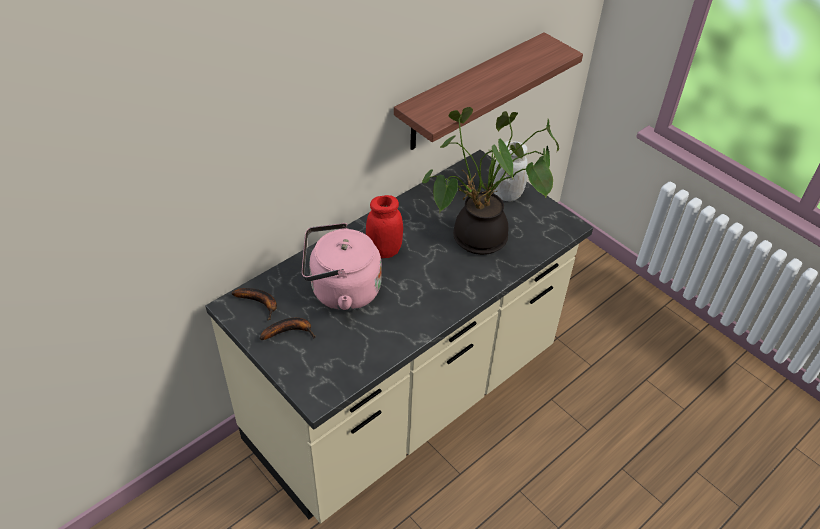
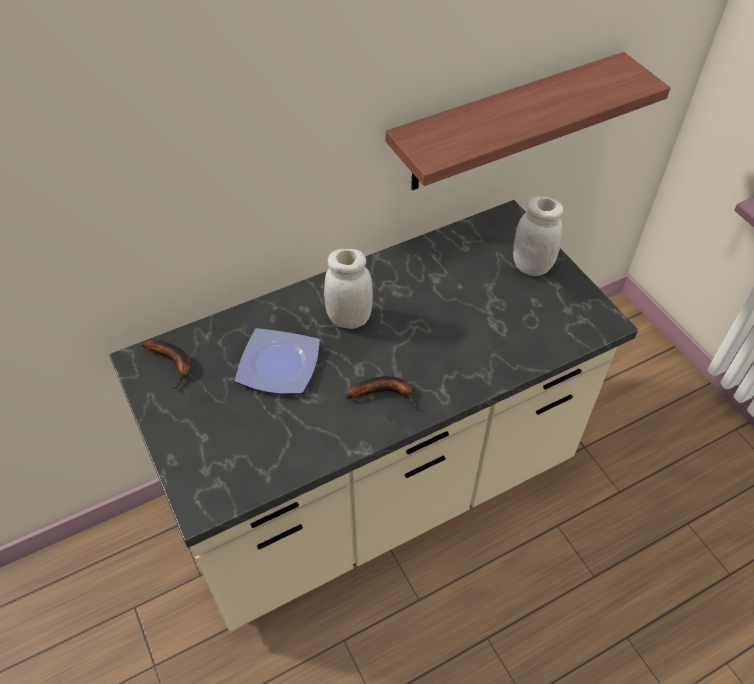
camera: 15 degrees right, 5 degrees up
(290, 331) = (198, 407): banana -> banana (385, 392)
(341, 291) = (278, 364): pink kettle -> plate
(384, 251) = (349, 318): red jar -> white jar
(478, 241) = (475, 325): potted plant -> none

